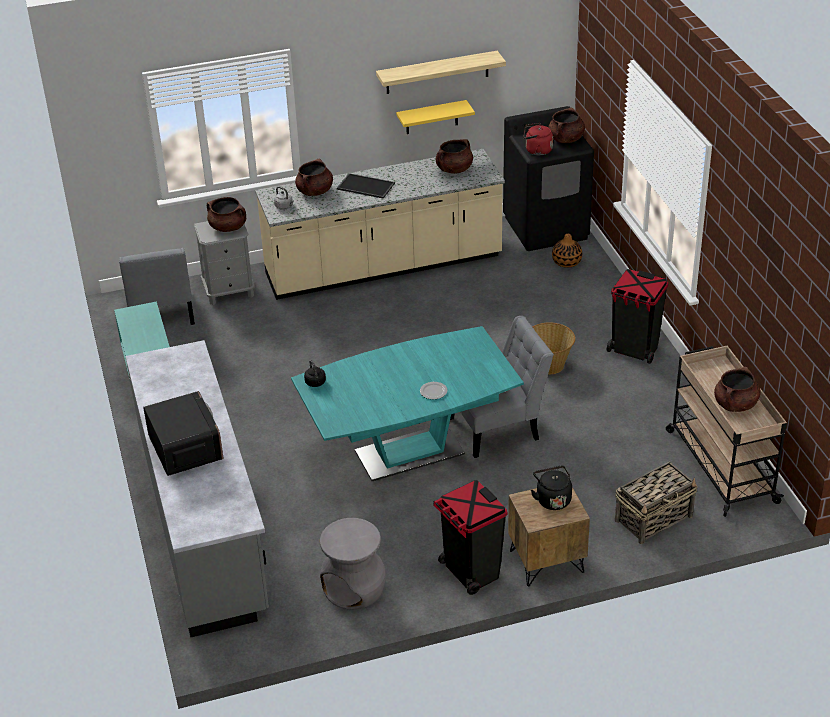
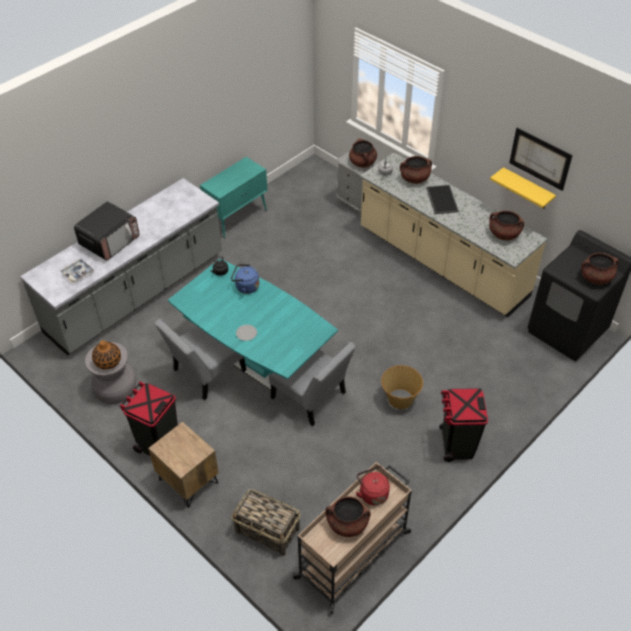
camera: 60 degrees right, 10 degrees up
(161, 314) = (312, 186): grey chair -> grey chair (206, 373)
(219, 492) = (78, 273): none -> tray
(359, 371) = (245, 287): none -> blue kettle
(437, 72) = (540, 159): shelf -> picture
(536, 150) = (562, 267): red kettle -> red kettle (372, 493)
(552, 499) = (189, 448): black kettle -> none
(566, 262) = (534, 360): vase -> vase (108, 361)

